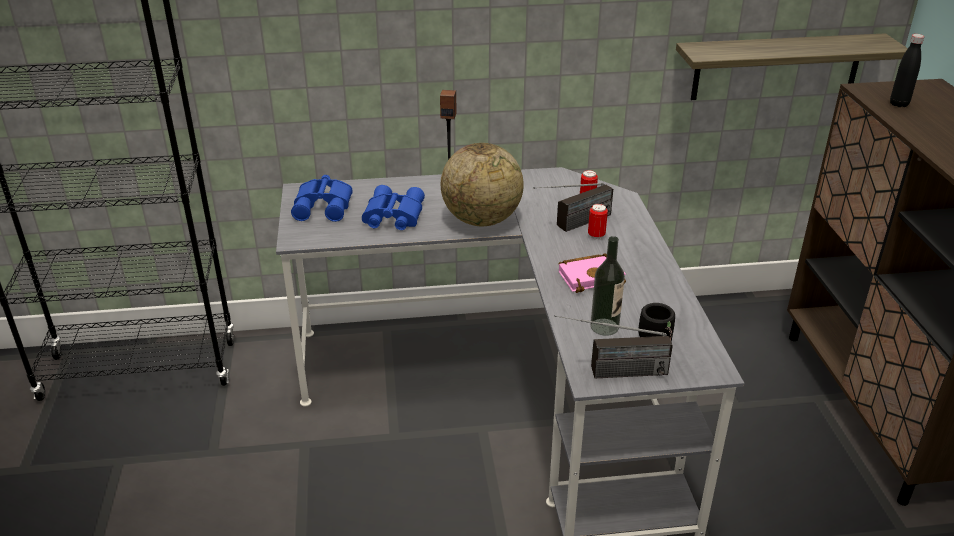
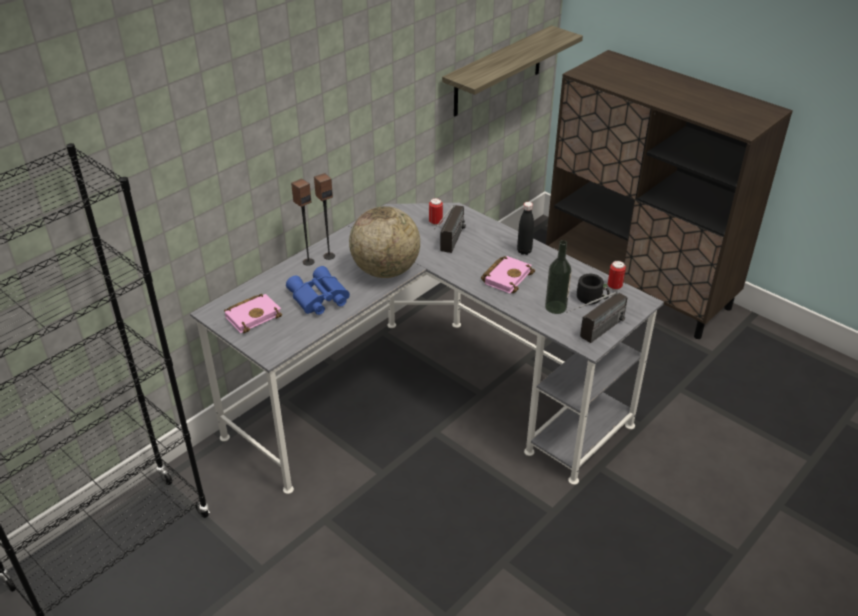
camera: 40 degrees left, 5 degrees up
(324, 206) = (253, 315): blue binoculars -> pink book
(426, 185) = (308, 262): none -> speaker
(596, 235) = (473, 246): can -> can (614, 287)
(899, 104) = (611, 78): black bottle -> black bottle (524, 251)

